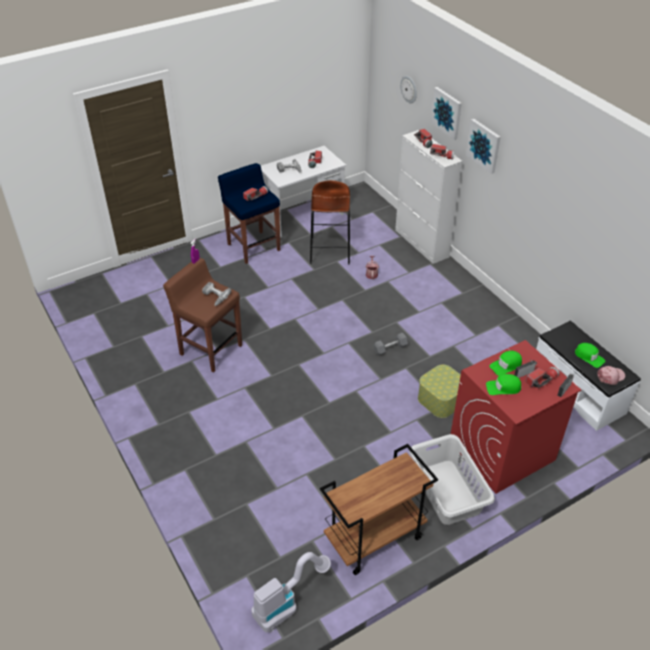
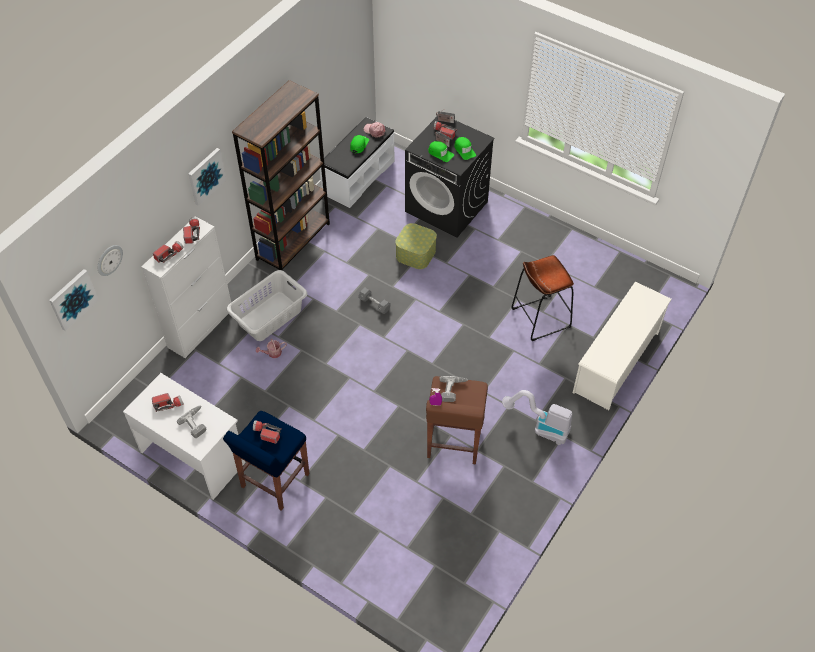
camera: 115 degrees left, 10 degrees up
(202, 508) = (616, 362): none -> white shoe rack
(287, 603) = (647, 282): vacuum cleaner -> vacuum cleaner (540, 427)
(330, 252) = (251, 402): brown stool -> brown stool (540, 318)
(374, 539) = (569, 254): brown cart -> none
(447, 112) = (160, 210): picture -> picture (73, 299)
(447, 491) = (503, 227): grey laundry basket -> grey laundry basket (269, 316)
(498, 318) = (293, 241): none -> brown bookcase
(501, 451) = (447, 207): red washing machine -> black washing machine

